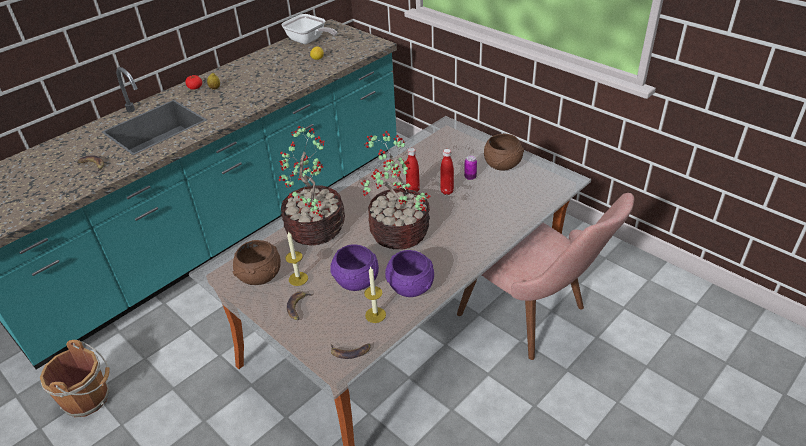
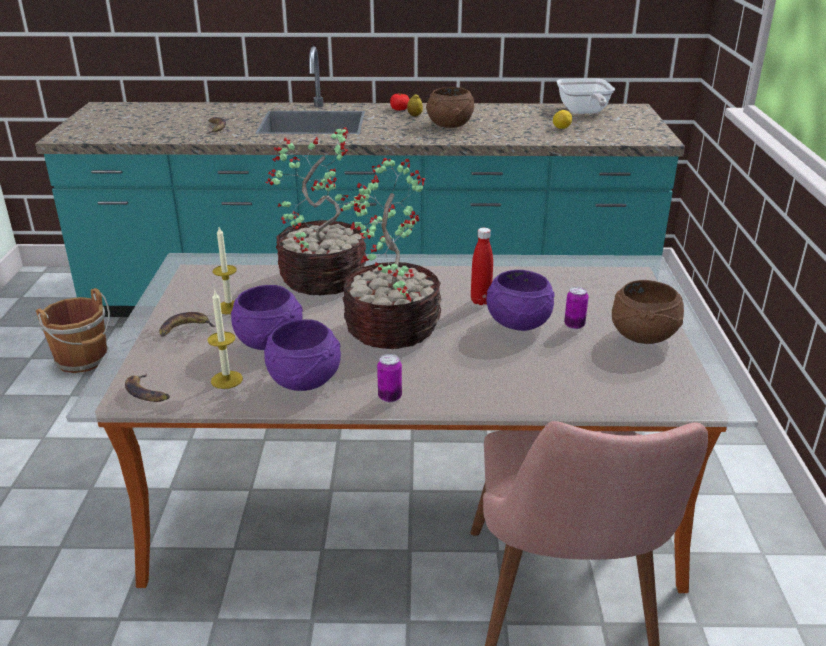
camera: 45 degrees right, 10 degrees down
(261, 276) = (207, 287): brown bowl -> brown bowl (450, 125)
(447, 191) = (517, 323): red bottle -> purple bowl
(459, 266) = (390, 397): none -> can

